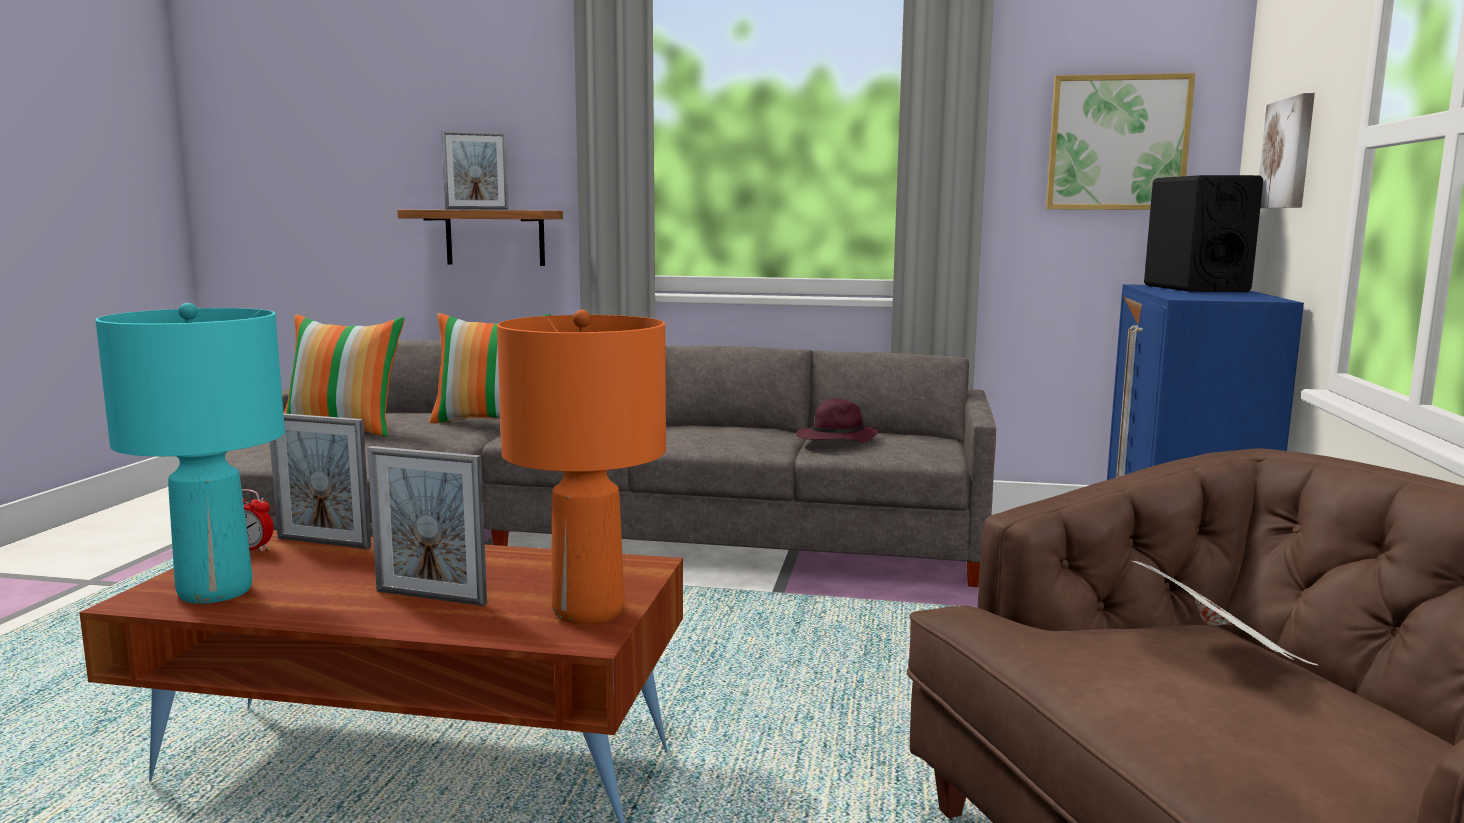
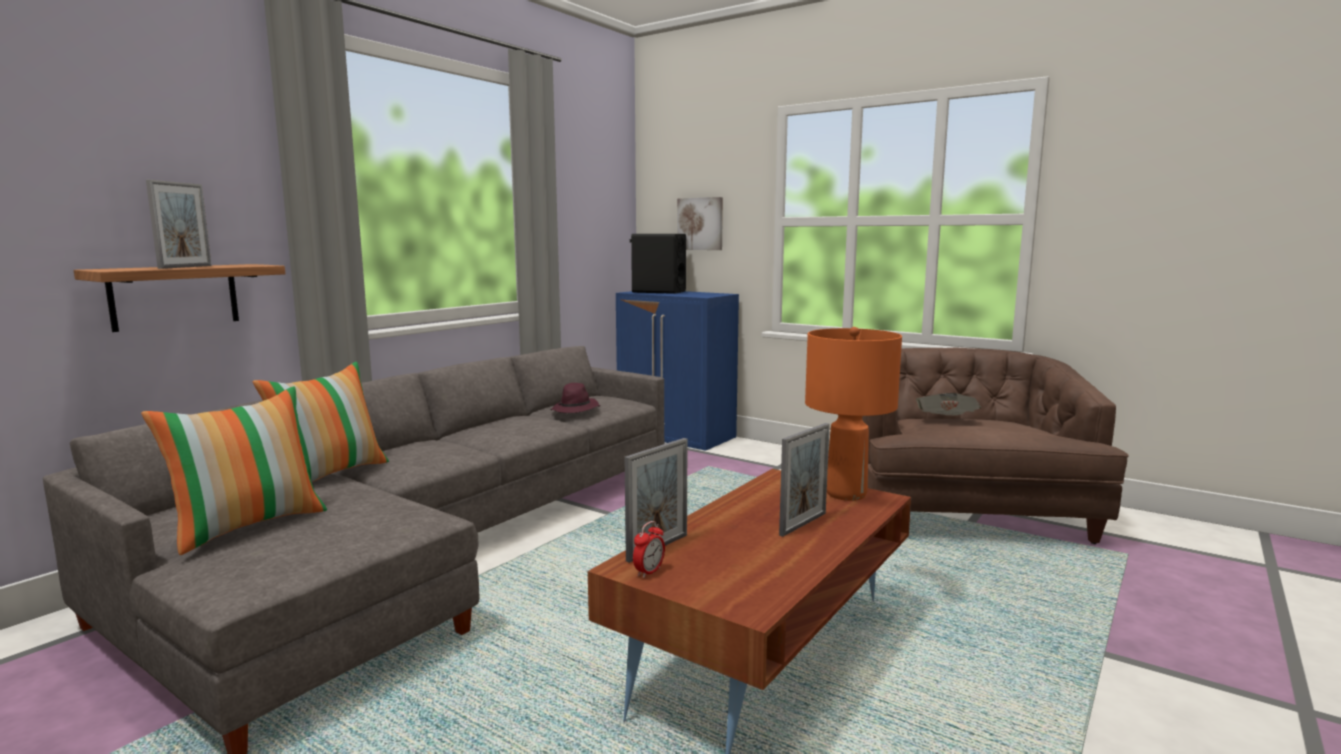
camera: 65 degrees left, 0 degrees up
(215, 591) = (748, 583): turquoise table lamp -> none
(1117, 143) = (596, 213): picture -> none

